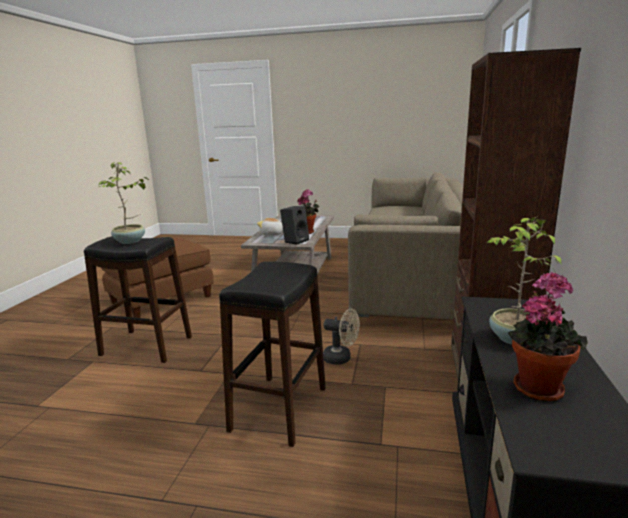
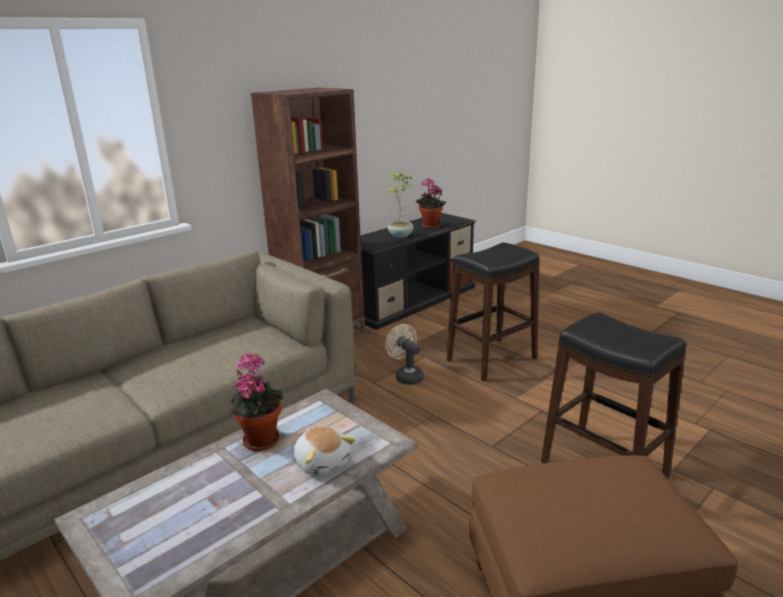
camera: 145 degrees left, 5 degrees up
(130, 241) = (620, 331): potted plant -> none
(295, 241) = (321, 415): black speaker -> none

